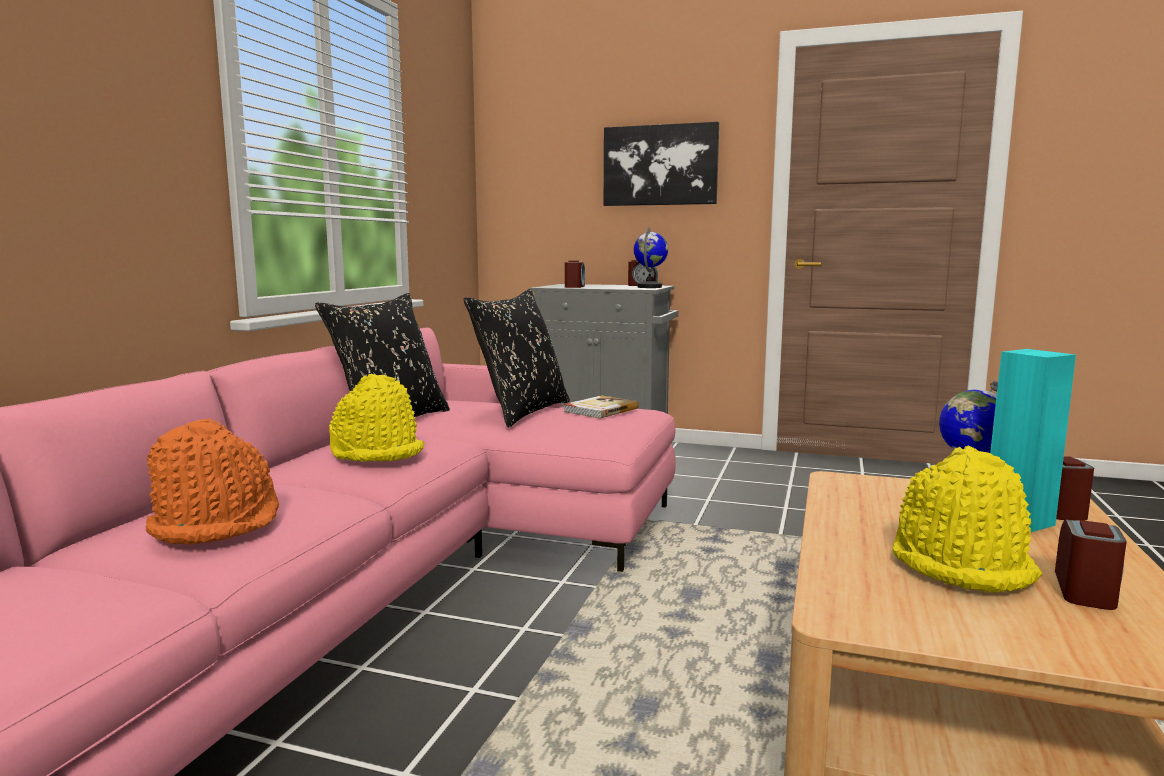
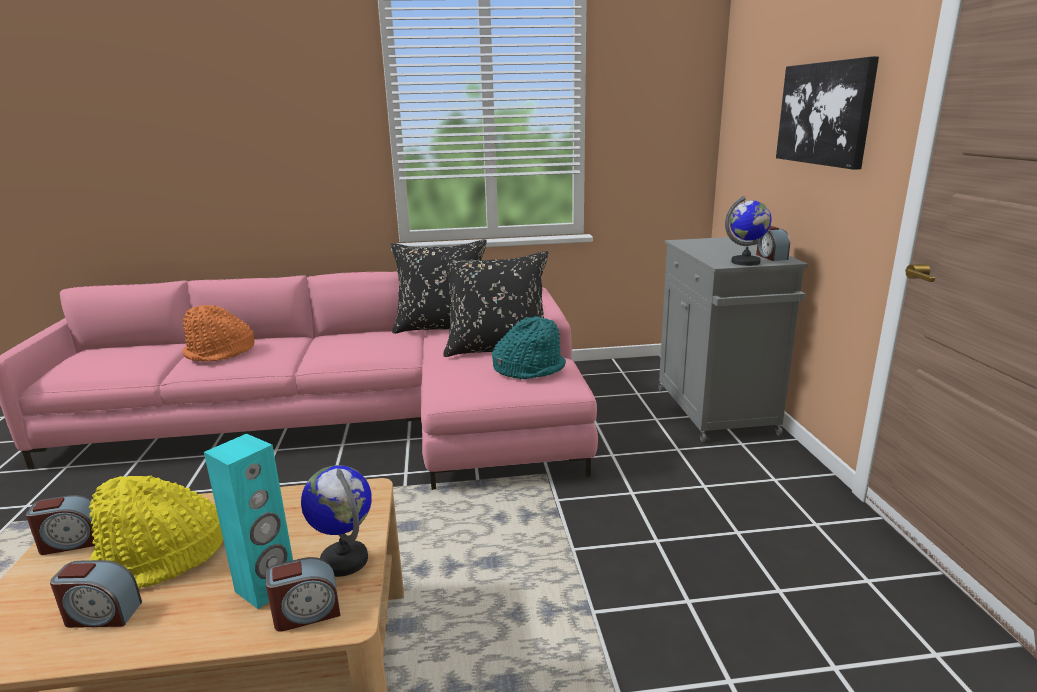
camera: 65 degrees right, 10 degrees up
(377, 452) = (351, 345): yellow hat -> none
(574, 287) = (697, 246): alarm clock -> alarm clock (72, 542)
(600, 410) = (529, 368): book -> turquoise hat

